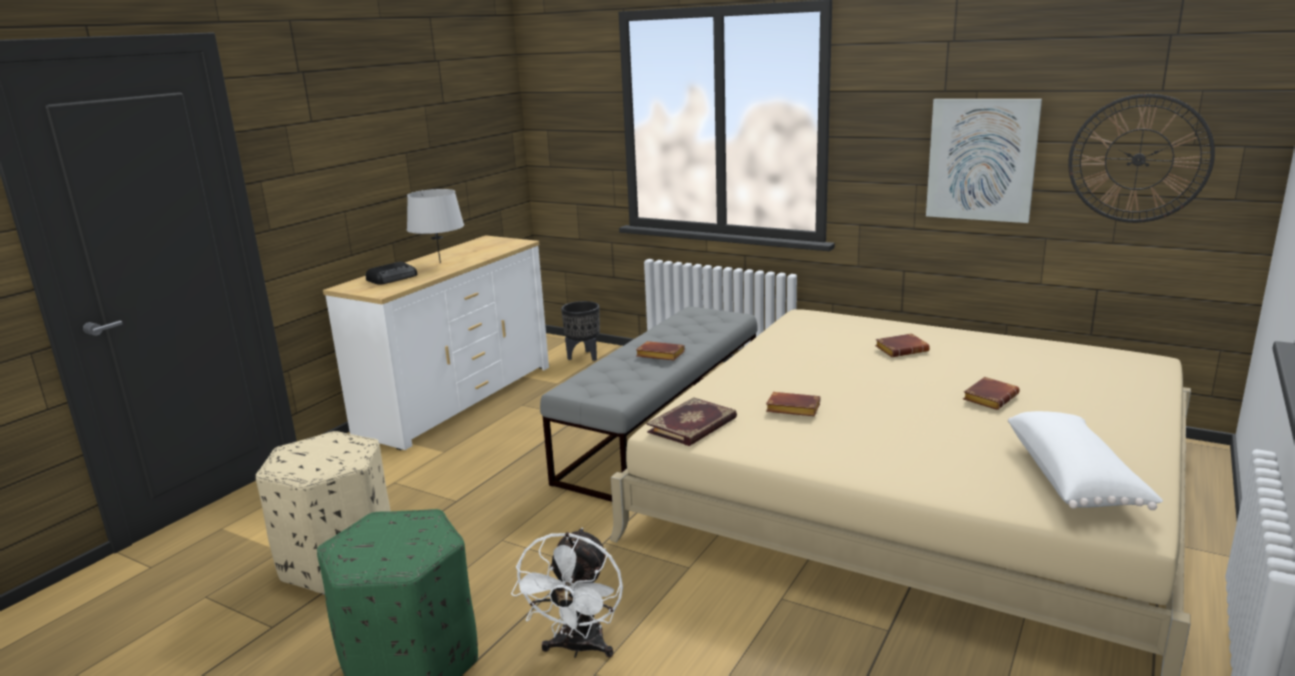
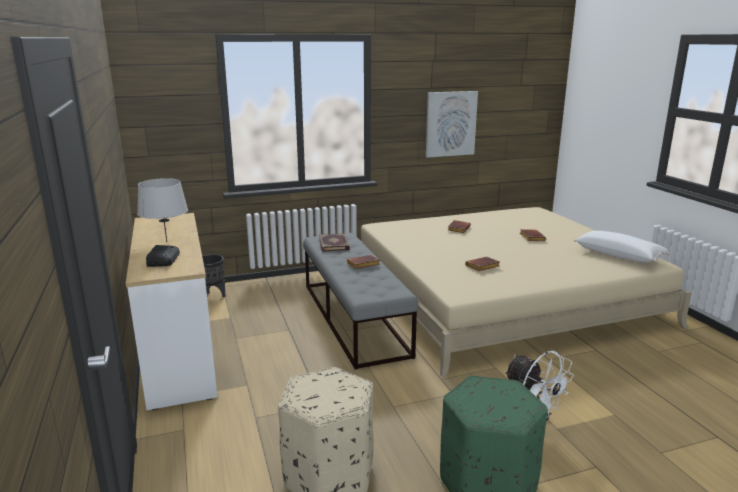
camera: 50 degrees left, 0 degrees up
(693, 425) = (465, 289): book -> book (334, 244)
(1138, 159) = (514, 118): wall clock -> none

